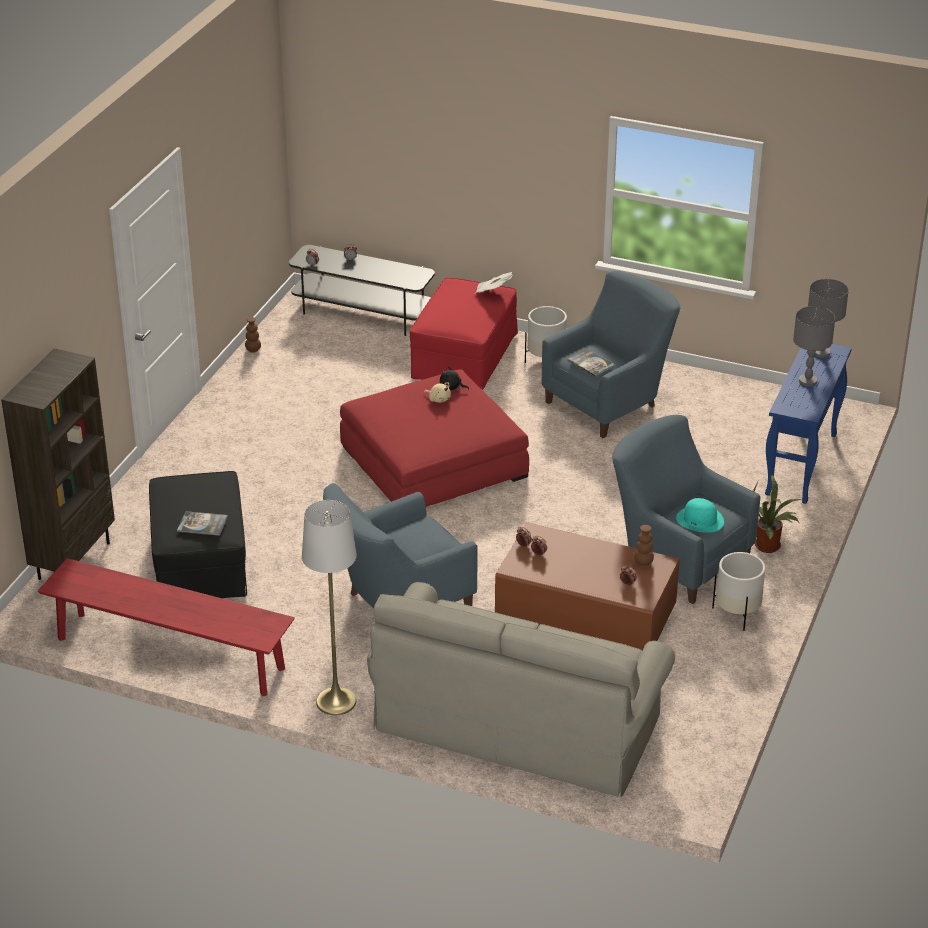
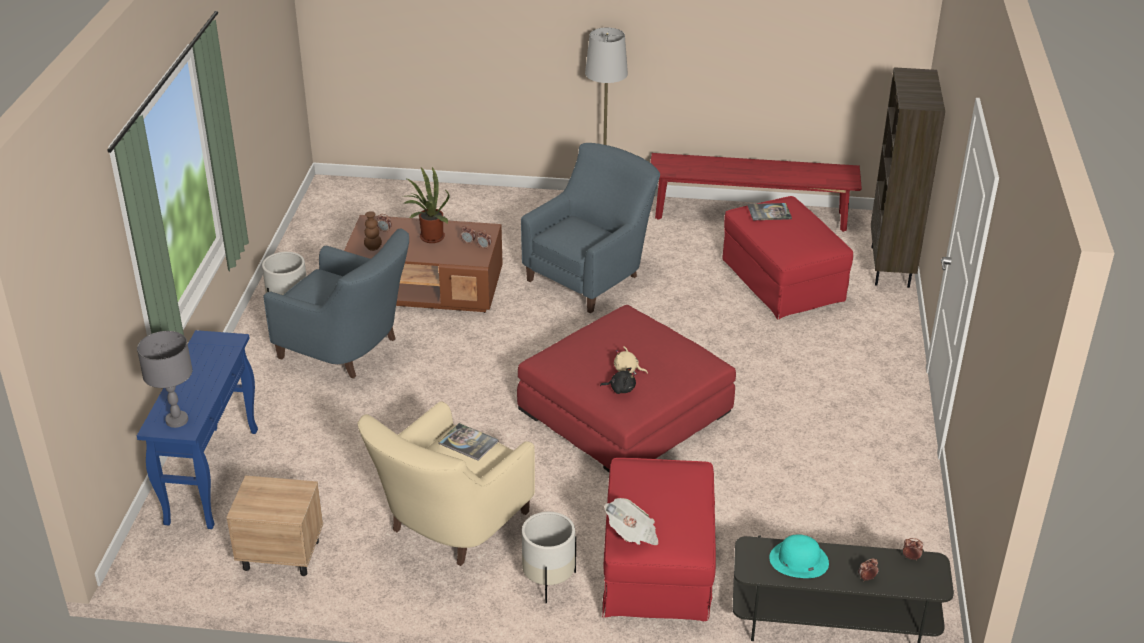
camera: 165 degrees right, 0 degrees up
(200, 563) = (782, 281): black ottoman -> red ottoman
(253, 350) = (927, 528): brown vase -> none
(517, 722) = (461, 211): grey sofa -> none
(610, 402) = (449, 526): blue armchair -> beige armchair
(700, 520) = (323, 282): turquoise hat -> turquoise hat (798, 560)
(742, 403) = (280, 555): none -> beige nightstand
(770, 546) = (255, 375): potted plant -> potted plant (429, 238)
(808, 381) = (199, 378): grey table lamp -> none

